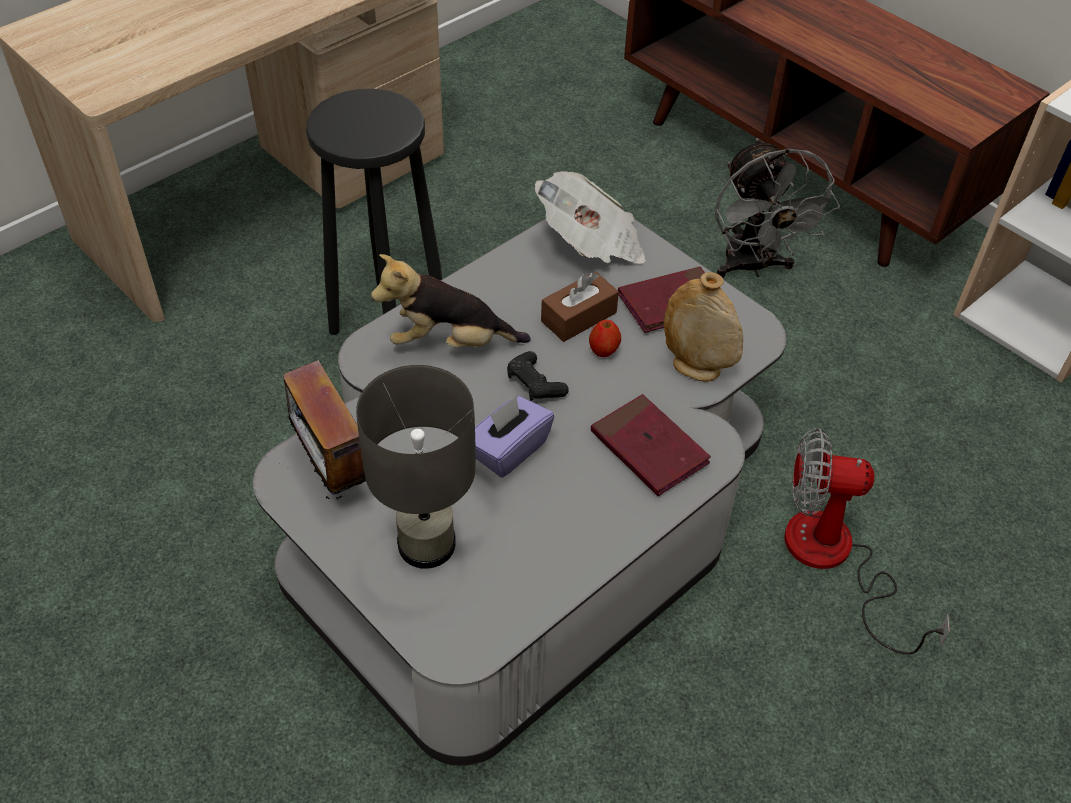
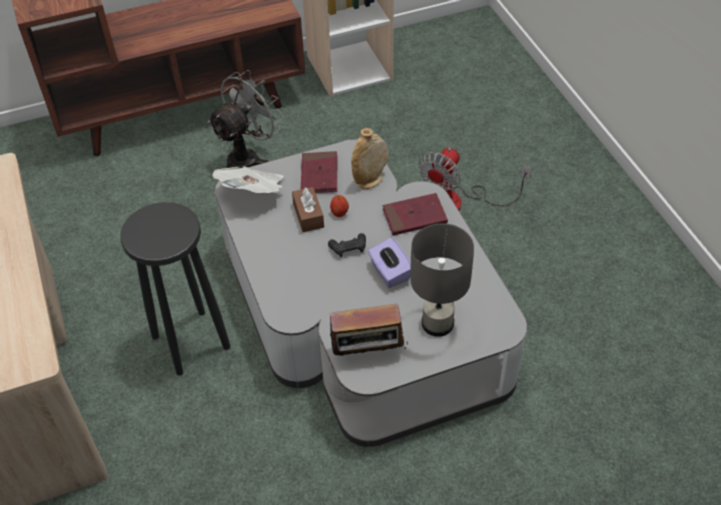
camera: 65 degrees left, 0 degrees up
(449, 342) = (297, 276): plush toy -> none
(753, 267) = (248, 157): grey fan -> grey fan turned 60 degrees counterclockwise

